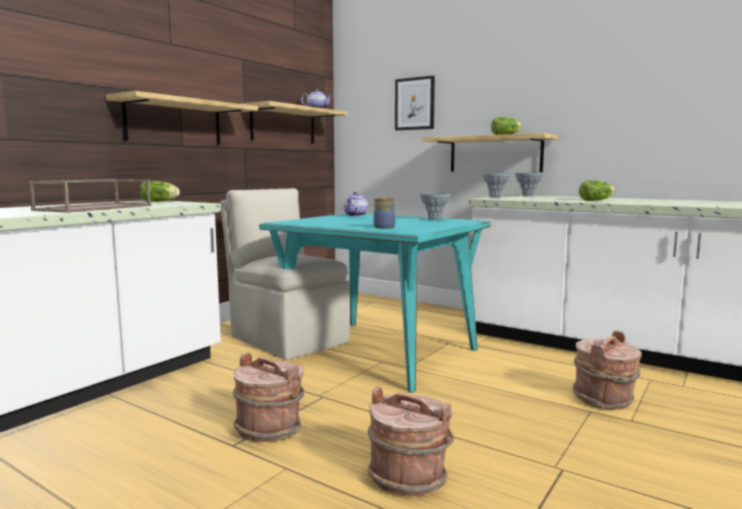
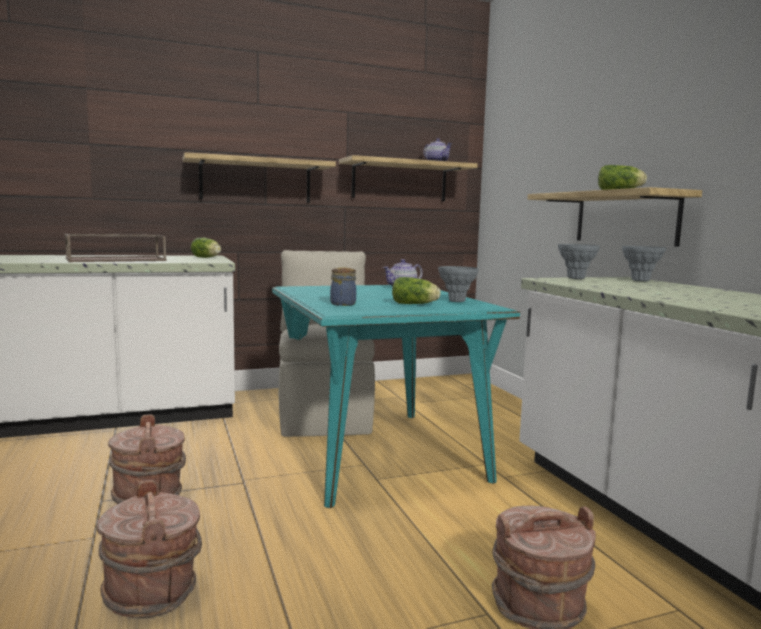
camera: 35 degrees right, 0 degrees up
(414, 103) = (549, 150): picture -> none
(597, 200) = (687, 296): lettuce -> lettuce (416, 304)

